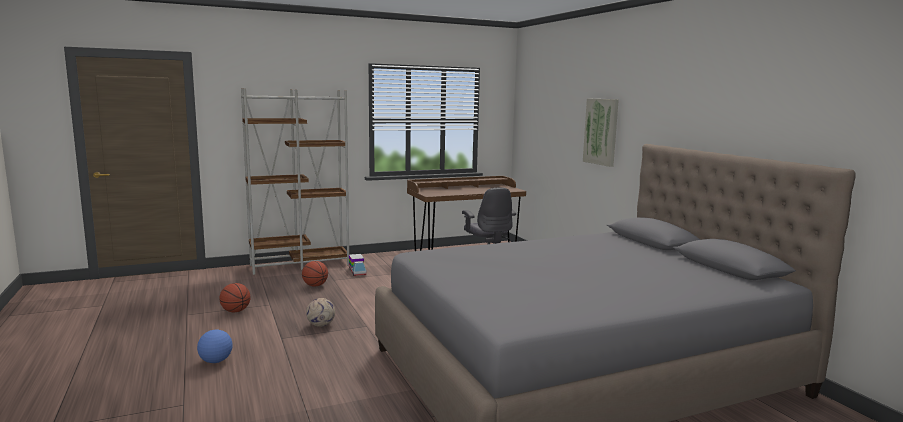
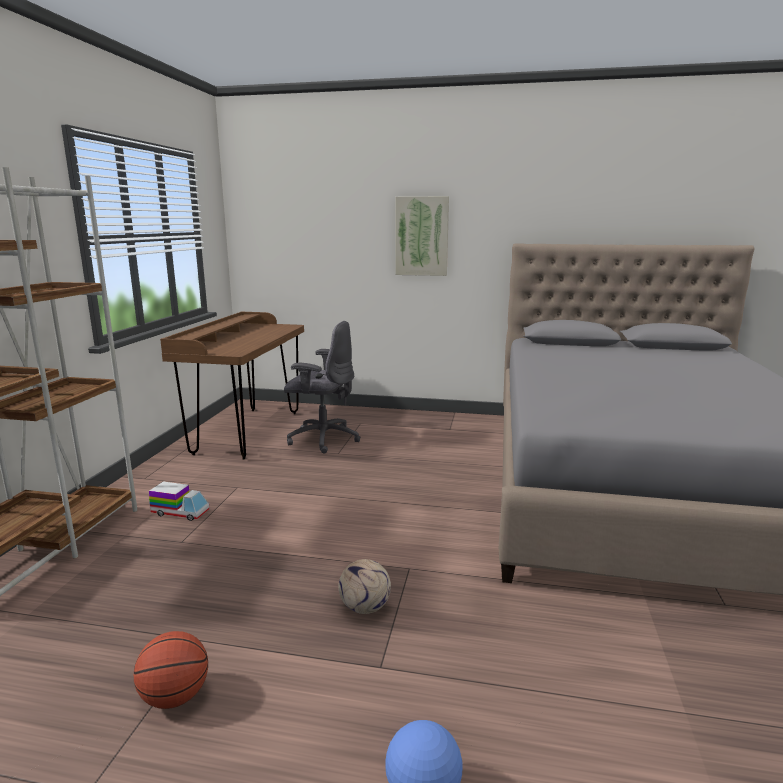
camera: 55 degrees left, 5 degrees up
(315, 285) = (179, 565): basketball -> none

